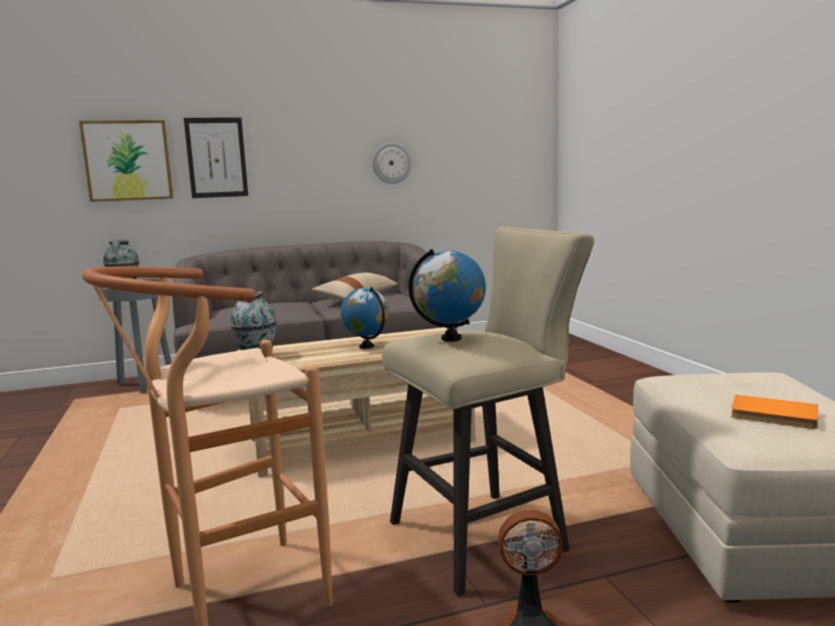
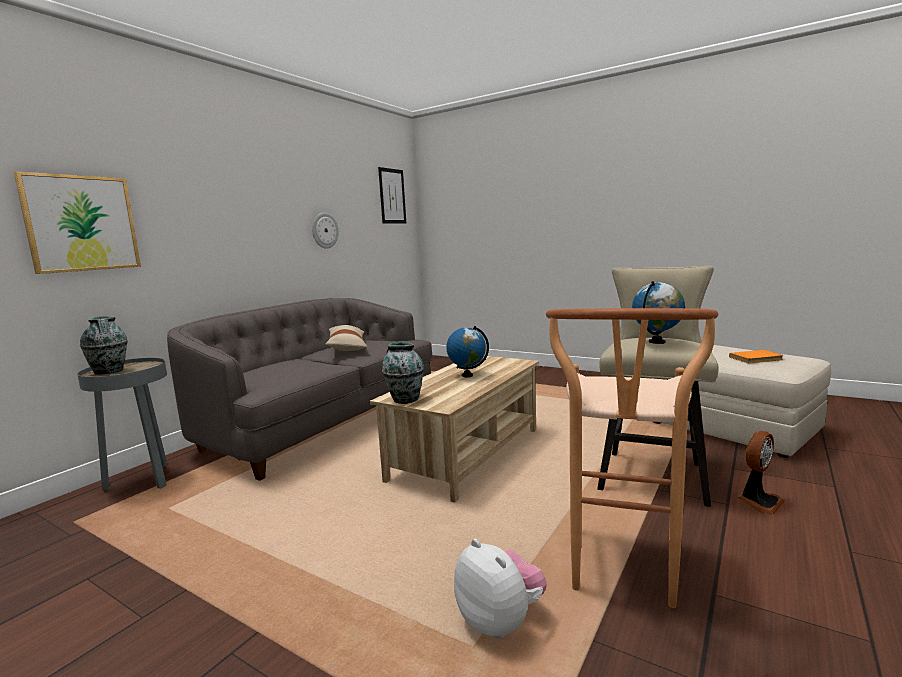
camera: 40 degrees left, 0 degrees up
(95, 575) = (500, 621): none -> plush toy
(216, 157) = (181, 222): picture -> picture (392, 196)

